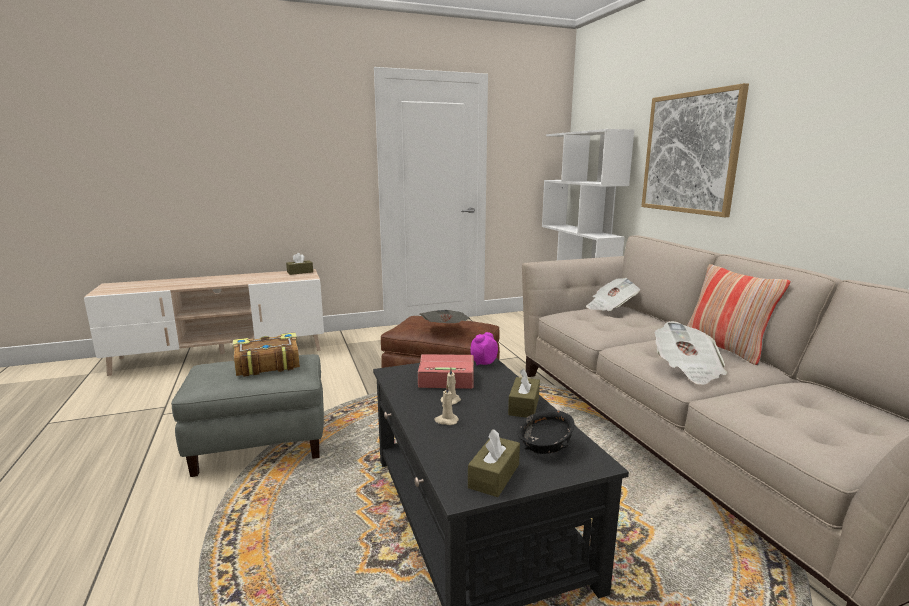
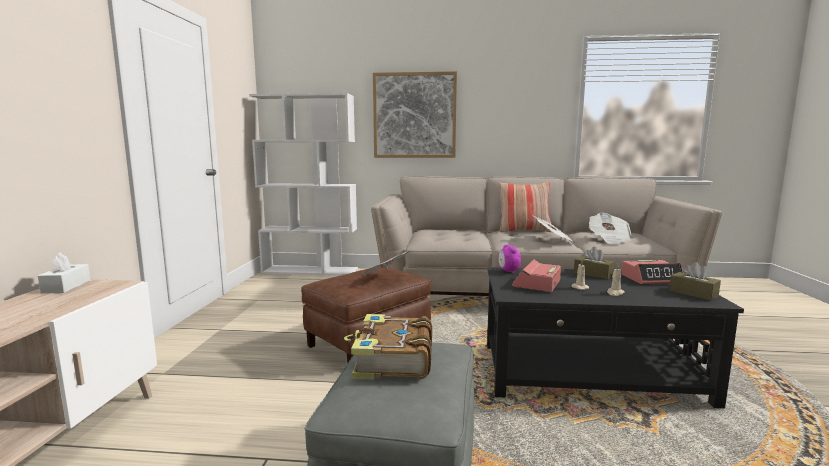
camera: 65 degrees left, 5 degrees down
(300, 272) = (66, 286): brown tissue box -> white tissue box
(545, 446) = (652, 279): black bowl -> alarm clock
(611, 307) = (425, 230): newspaper -> newspaper (609, 240)

